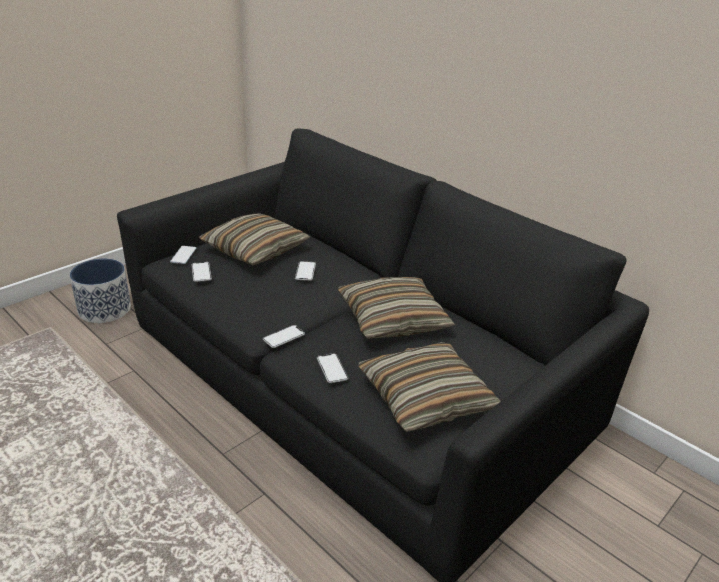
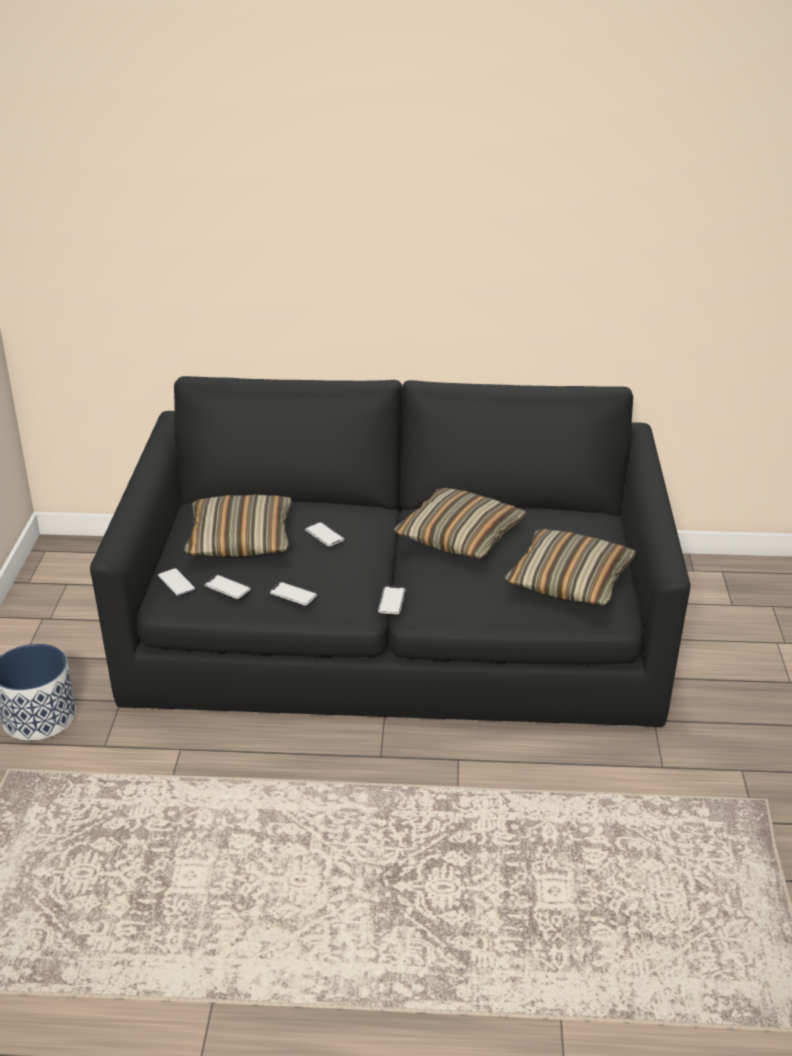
camera: 40 degrees left, 0 degrees up
(332, 369) = (474, 600): phone -> phone (293, 594)

